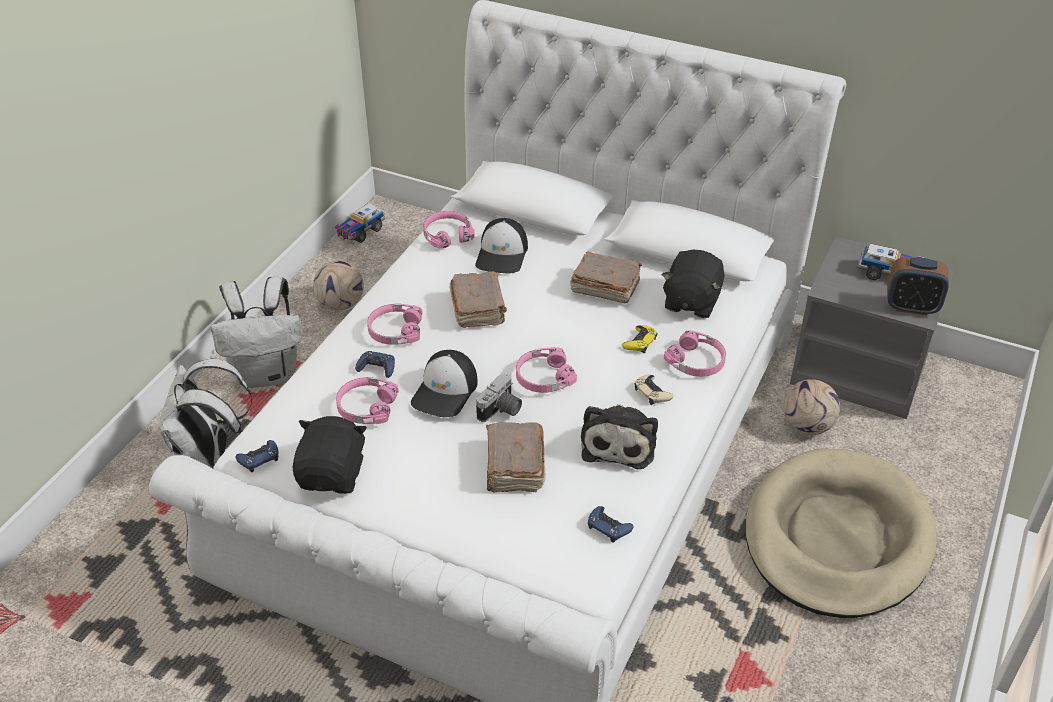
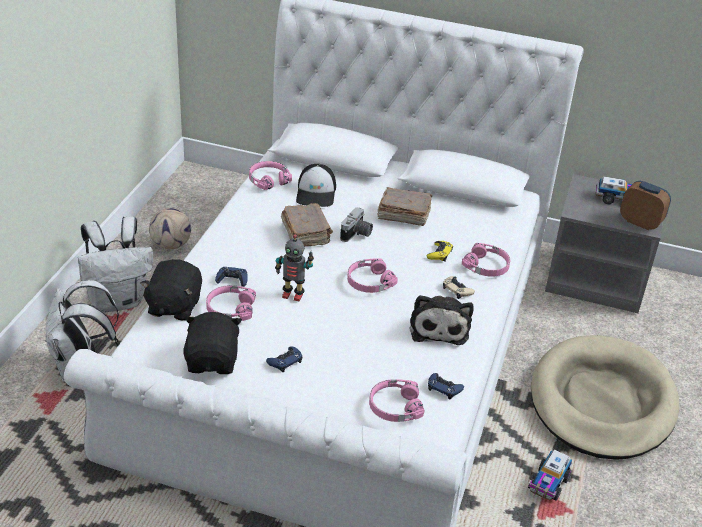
camera: 10 degrees left, 5 degrees down
(259, 458) = (148, 352): blue game controller -> blue game controller (285, 361)
(360, 232) = (177, 189): toy truck -> toy truck (548, 484)
(395, 331) = (241, 252): pink headphones -> pink headphones (394, 406)
(445, 391) = (293, 295): cap -> toy robot
(501, 411) = (340, 308): camera -> camera (357, 234)
(514, 468) = (359, 349): brown book -> none
(690, 301) = (473, 223): black plush toy -> black plush toy (173, 306)
(807, 425) = (564, 321): football -> none
(911, 307) = (640, 222): alarm clock -> alarm clock turned 150 degrees counterclockwise

